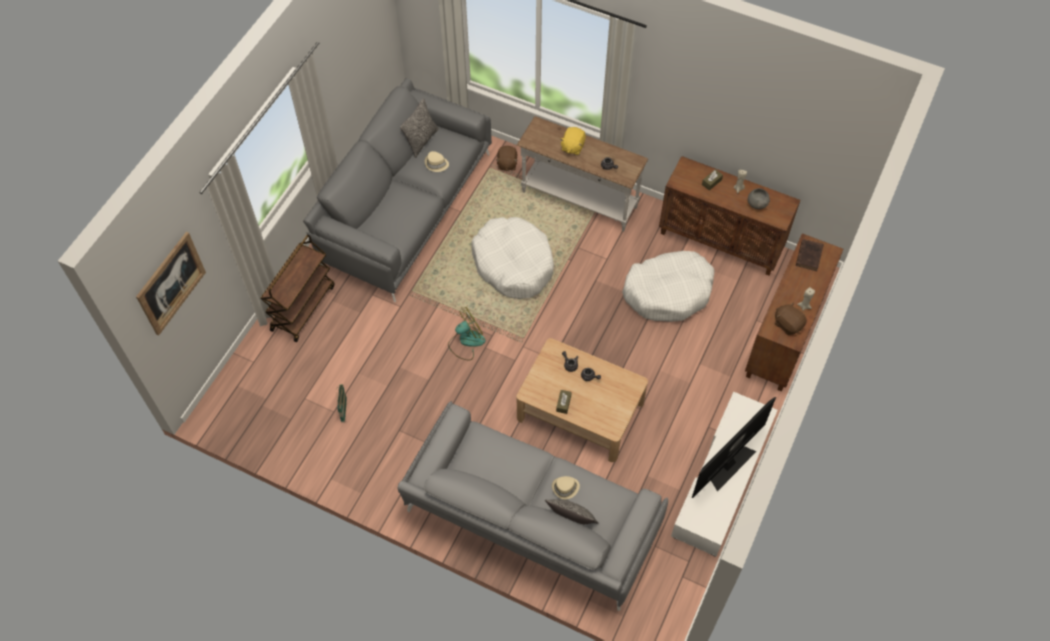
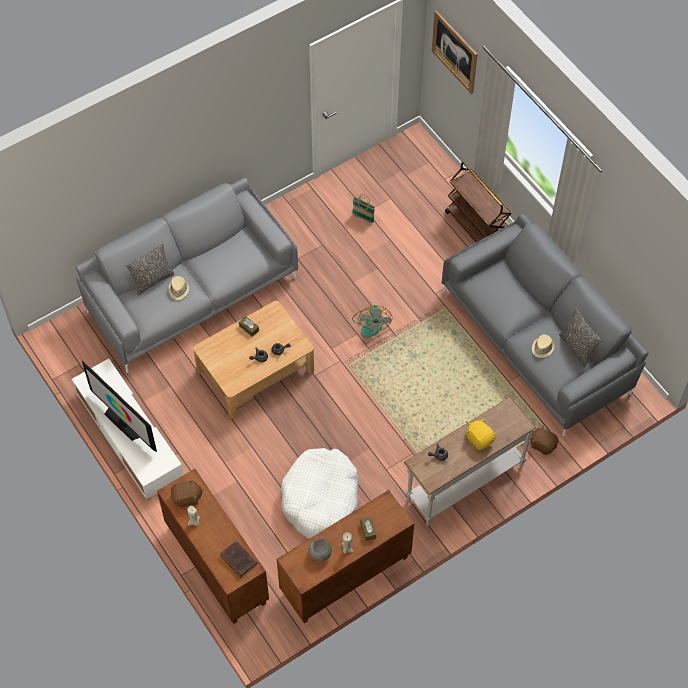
camera: 120 degrees right, 0 degrees up
(513, 264) = (426, 394): white dog bed -> none
(729, 465) = (125, 422): television -> television turned 150 degrees clockwise

